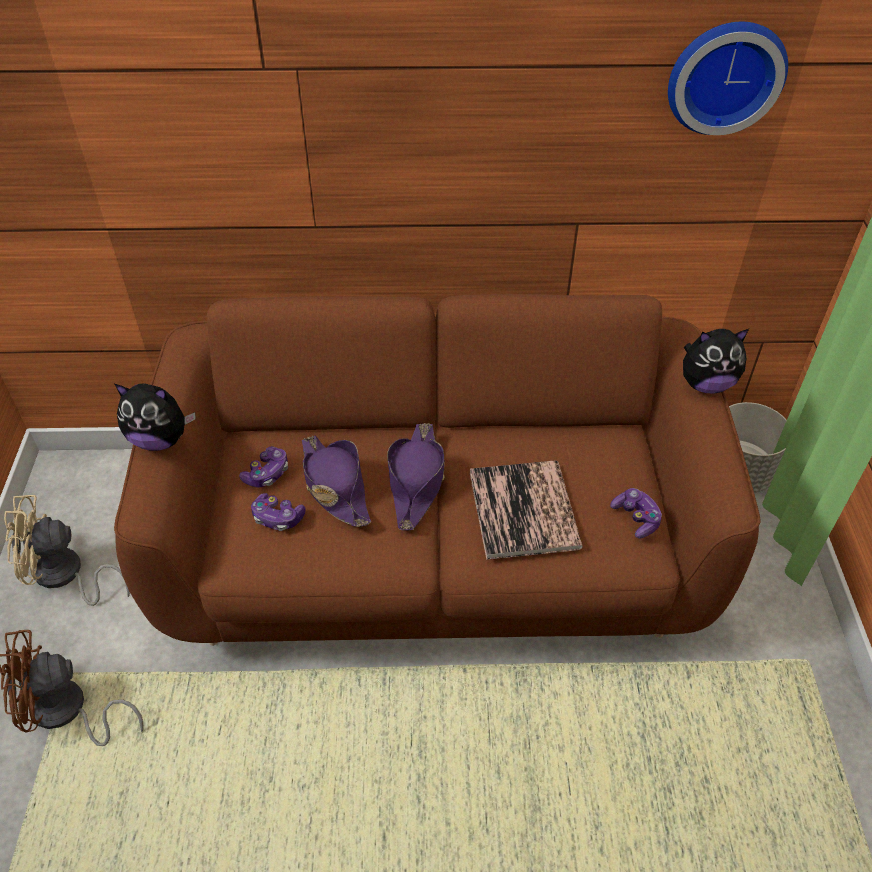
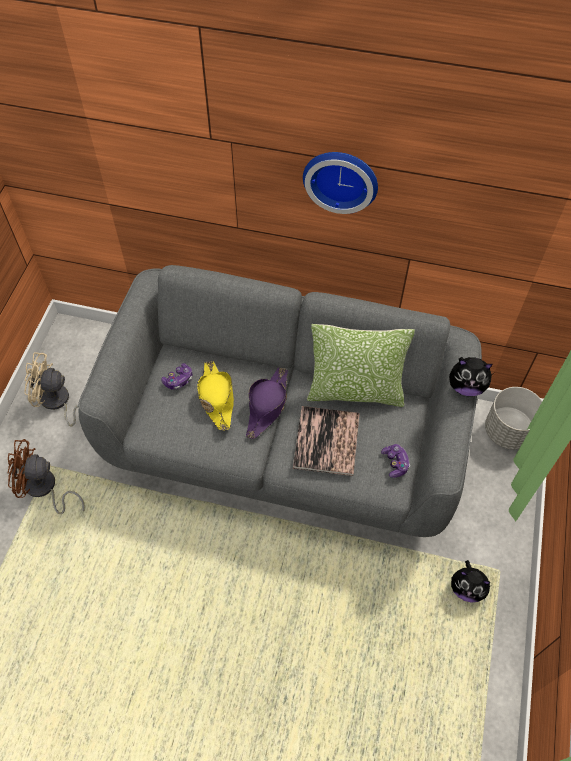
camera: 15 degrees right, 10 degrees up
(160, 439) = (116, 351): plush toy -> plush toy (467, 588)
(278, 518) = (177, 411): game controller -> none
(334, 486) = (216, 398): purple hat -> yellow hat
(436, 554) = (285, 442): brown sofa -> grey sofa
(539, 436) = (355, 391): none -> pillow
(724, 75) = (511, 196): wall clock -> wall clock (341, 178)

